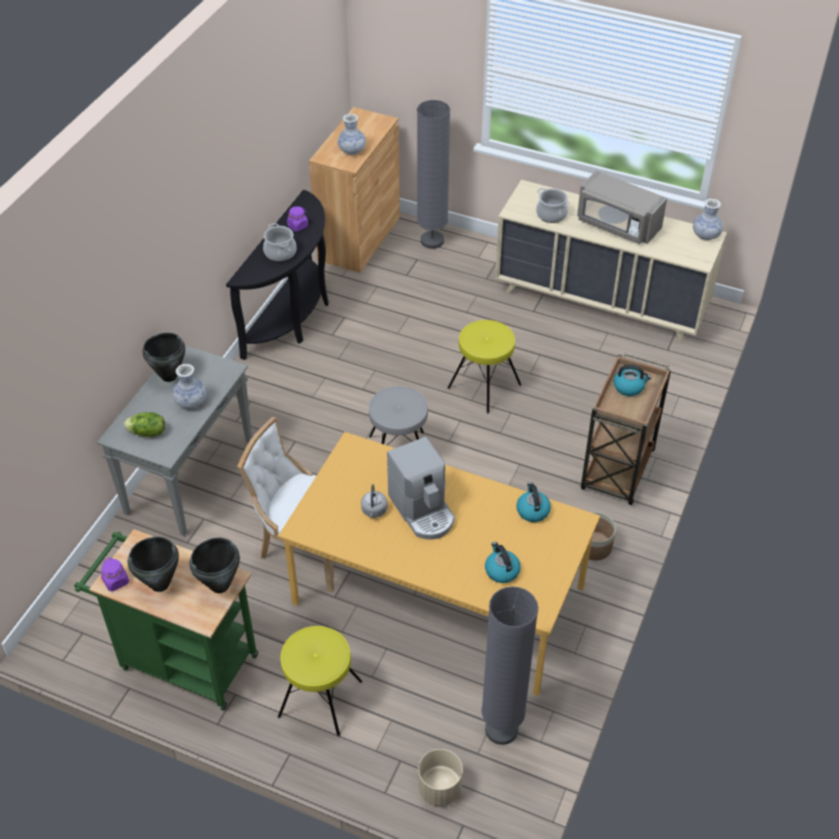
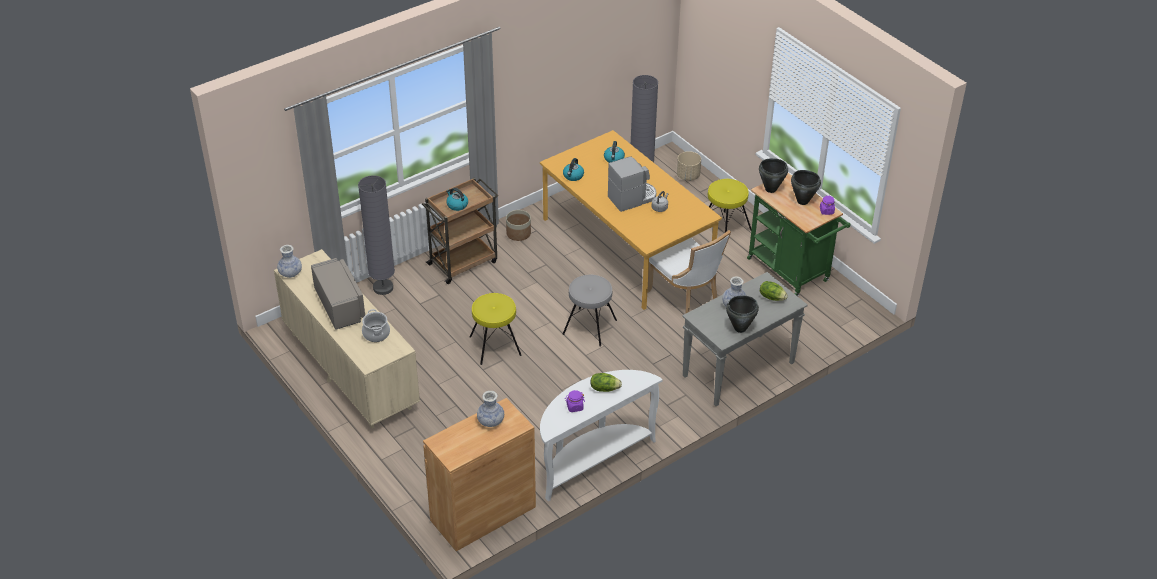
camera: 150 degrees left, 5 degrees down
(280, 253) = (604, 388): cooking pot -> lettuce
(293, 317) = (591, 460): black console table -> white console table
(423, 510) = (632, 198): coffee machine -> coffee machine turned 60 degrees clockwise
(432, 241) = (425, 481): grey floor lamp -> grey floor lamp (383, 288)

